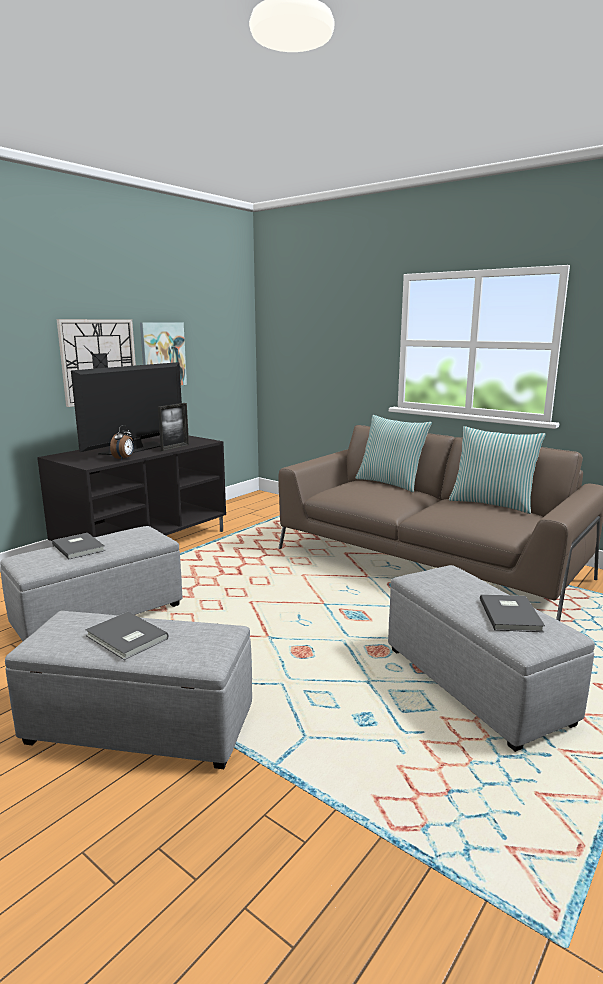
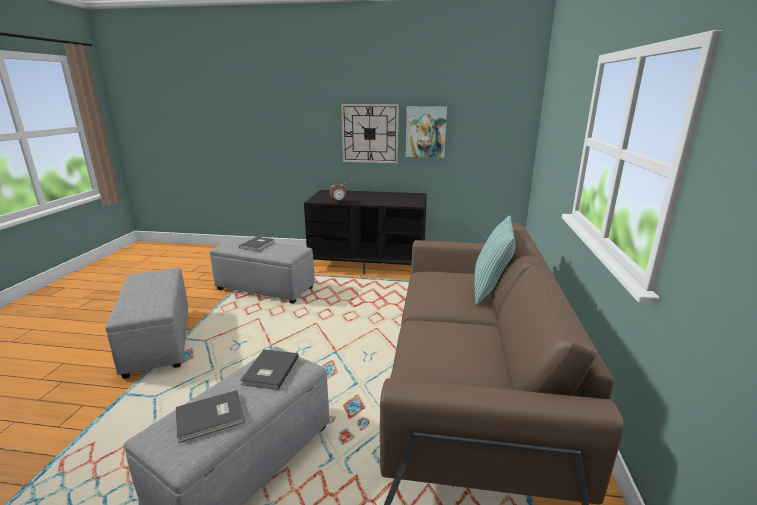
camera: 60 degrees right, 5 degrees up
(125, 638) = (143, 290): grey book -> grey book (269, 371)
(135, 449) = (365, 198): television -> none
(175, 447) = (383, 203): picture frame -> none
(492, 504) = (493, 353): pillow -> none

